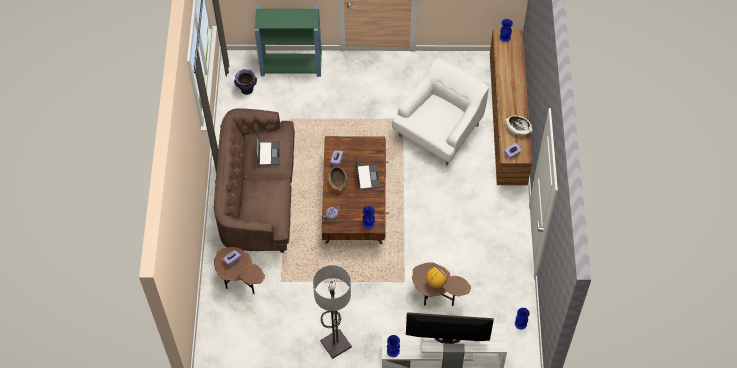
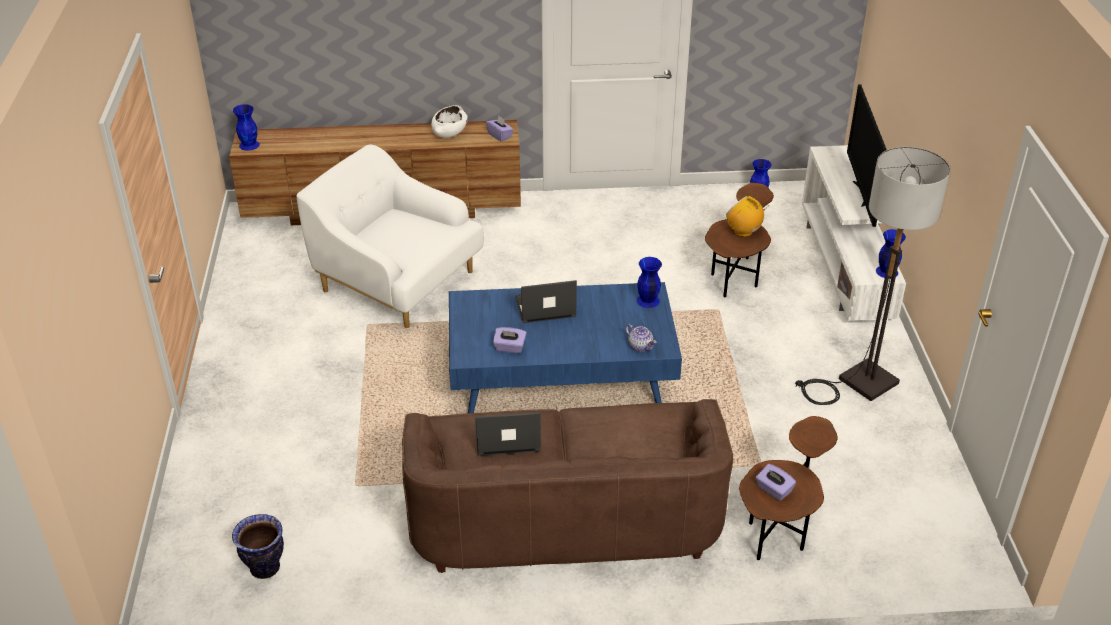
camera: 95 degrees left, 20 degrees down
(291, 64) = (202, 494): green bookcase -> none
(338, 182) = (562, 343): brown bowl -> none
(355, 201) = (561, 376): brown coffee table -> blue coffee table

